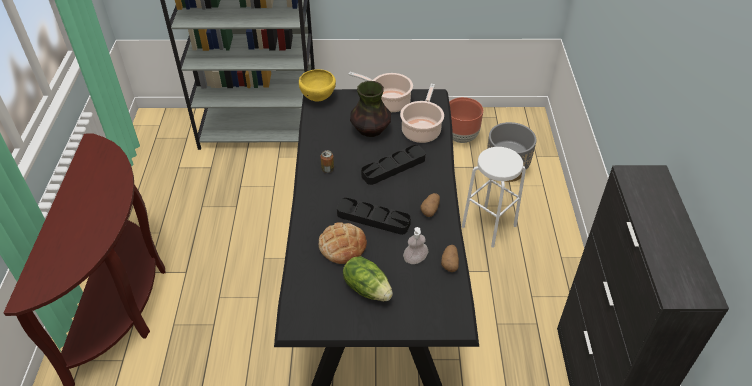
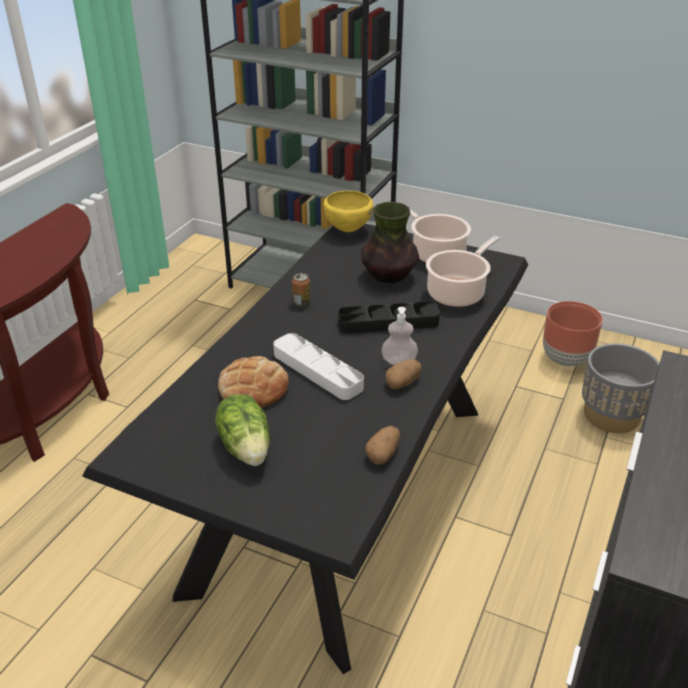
camera: 25 degrees right, 10 degrees down
(373, 219) = (317, 371): black tray -> white tray
(415, 259) = (337, 434): soap dispenser -> soap dispenser (399, 361)
(489, 226) = (545, 478): white stool -> none

